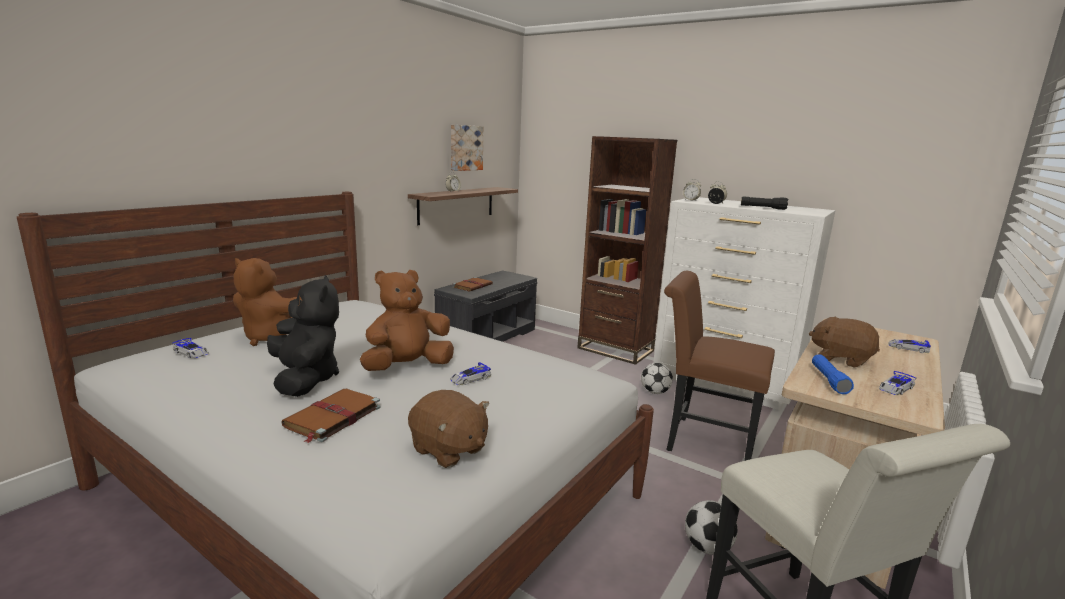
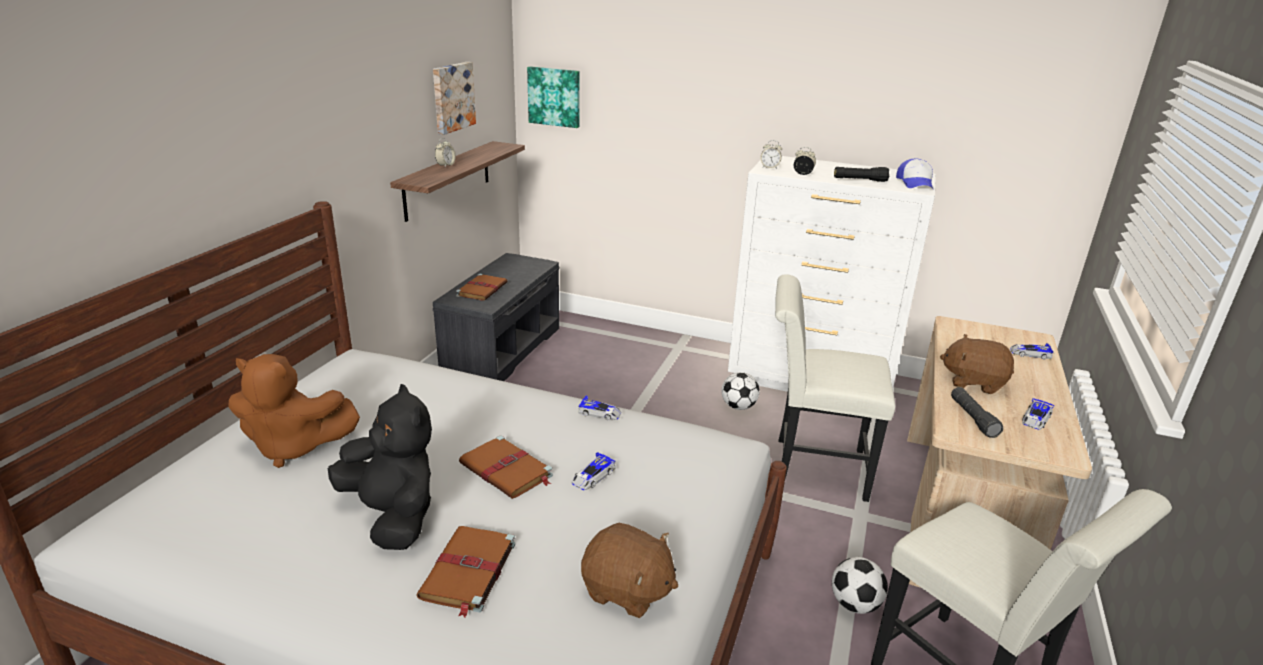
camera: 15 degrees left, 10 degrees up
(192, 353) = (201, 495): toy car -> toy car (600, 413)
(407, 367) = (507, 470): brown plush toy -> brown book
(545, 159) = (554, 96): none -> picture
(615, 349) = (671, 347): brown bookcase -> none
(703, 440) = (811, 467): brown chair -> white chair
(812, 211) = (915, 183): none -> cap
(828, 380) = (973, 418): blue flashlight -> black flashlight

